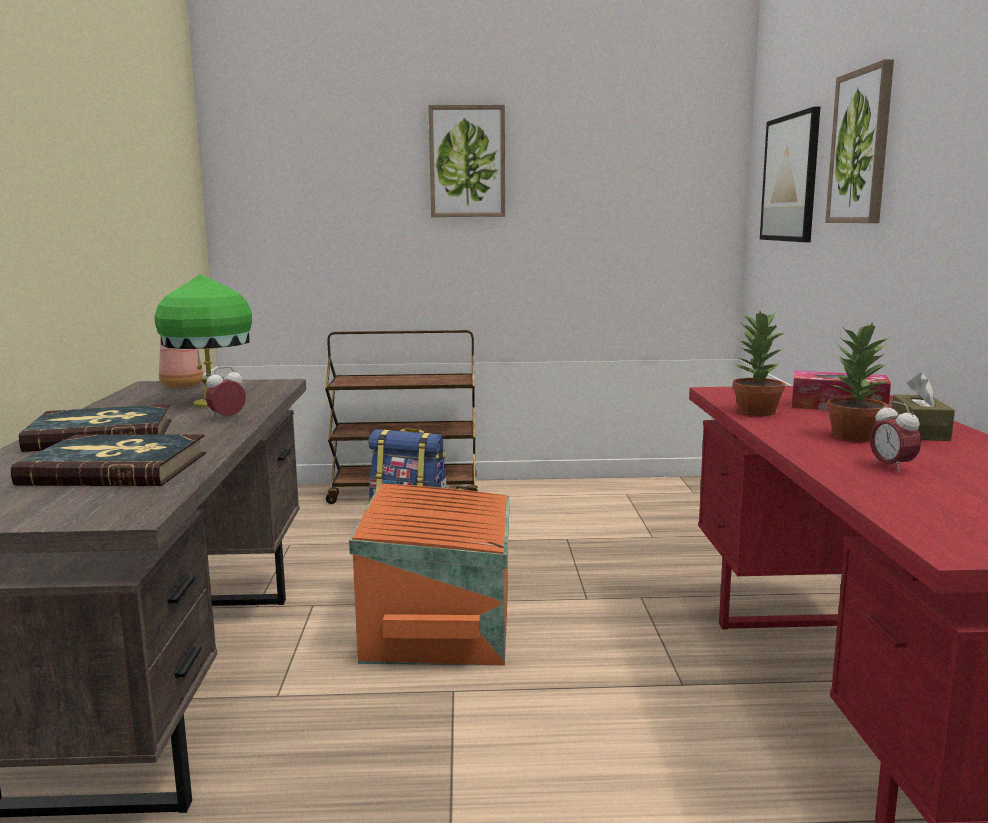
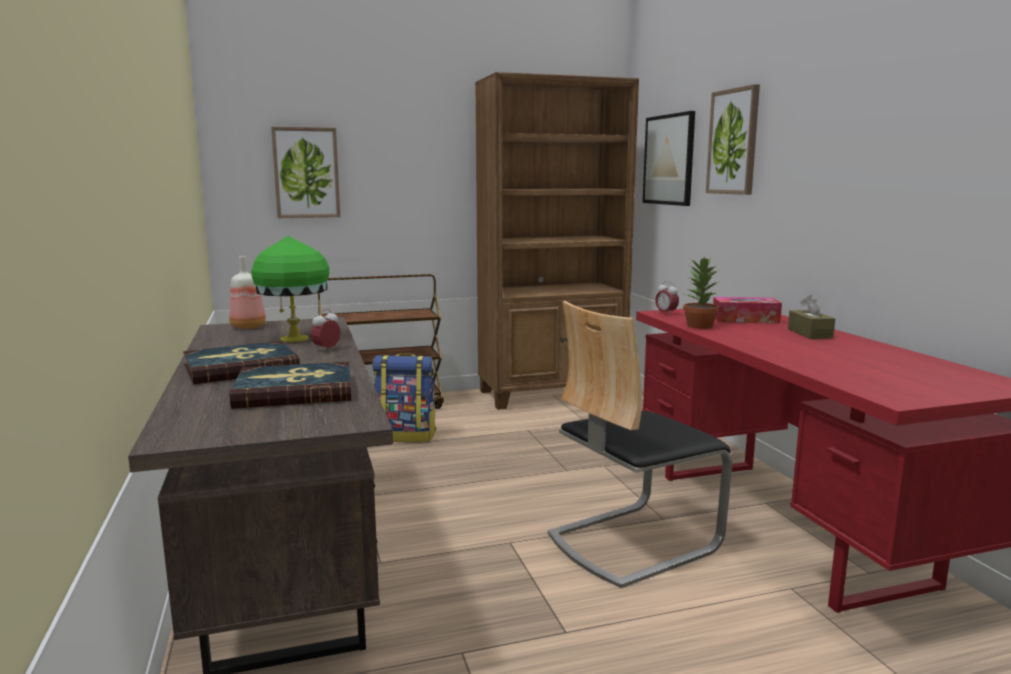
camera: 15 degrees left, 0 degrees up
(442, 623) = (473, 498): orange storage box -> none
(467, 162) = (423, 141): picture -> picture (306, 173)
(619, 712) = (632, 541): none -> chair
(626, 493) = (552, 394): none -> brown bookcase
(853, 437) = (775, 339): potted plant -> none
(891, 467) = (816, 356): alarm clock -> alarm clock (666, 314)

